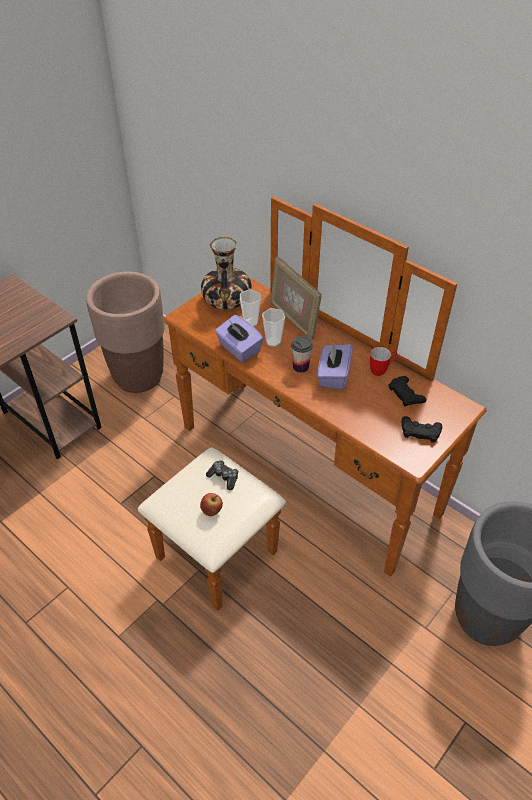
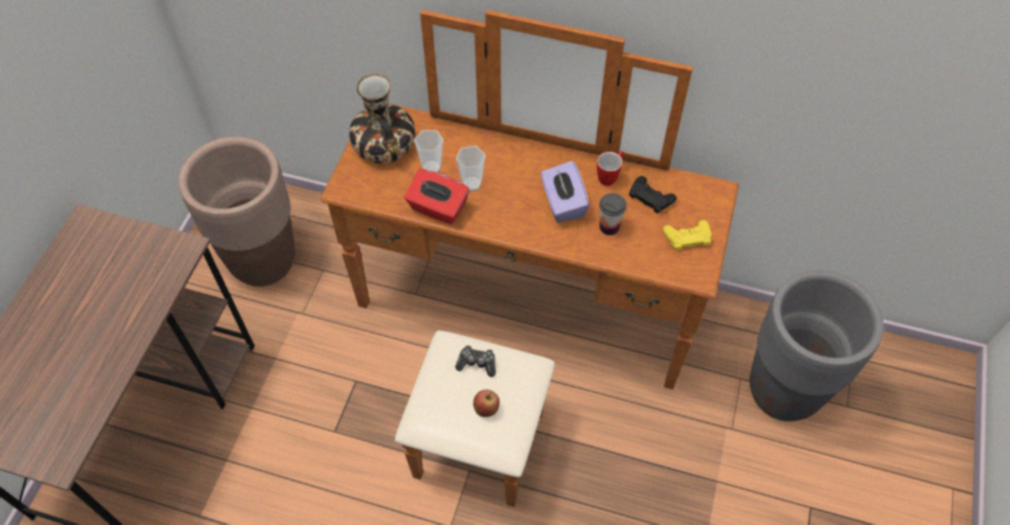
camera: 25 degrees left, 10 degrees up
(239, 349) = (437, 208): purple tissue box -> red tissue box
(293, 320) = (479, 146): picture frame -> none
(300, 367) = (520, 205): cup -> cup (609, 227)
(420, 431) = (687, 237): black game controller -> yellow game controller

